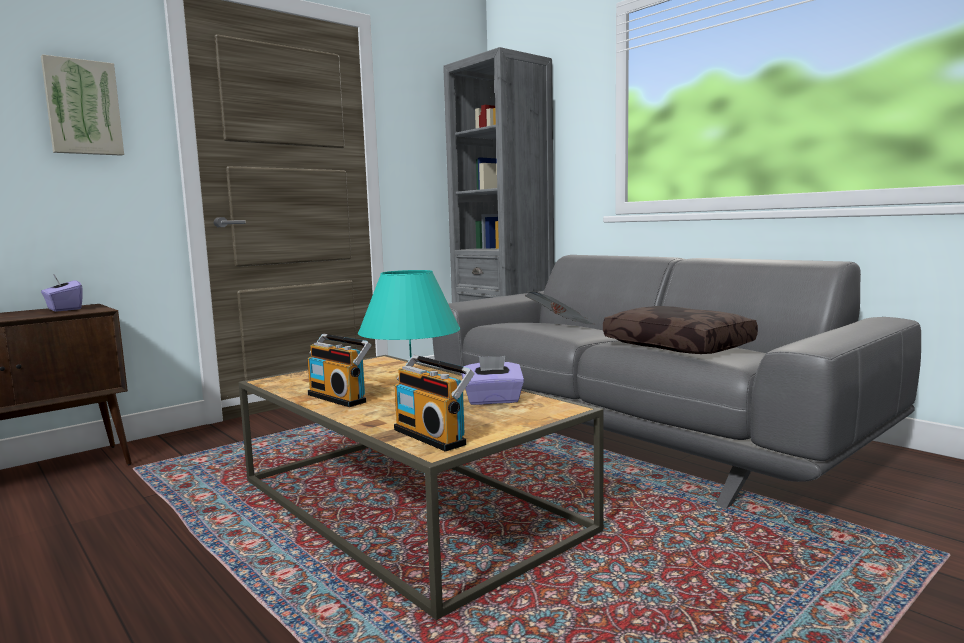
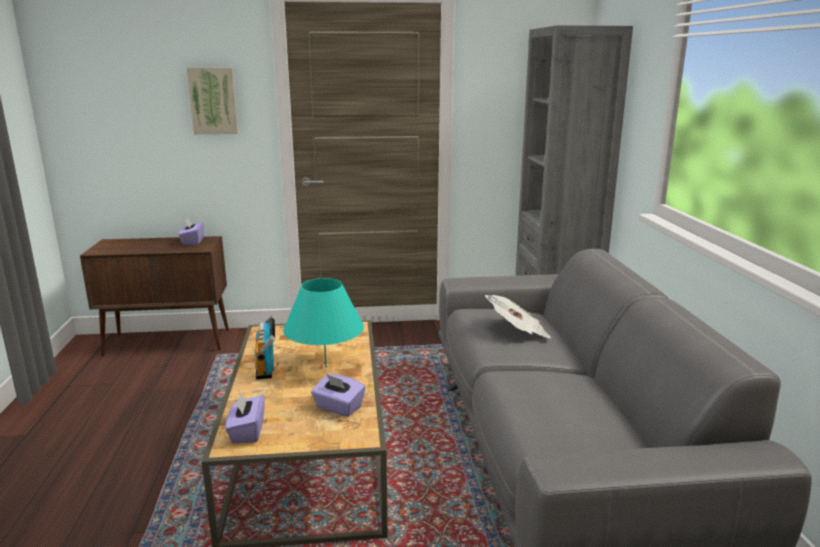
camera: 35 degrees right, 10 degrees up
(433, 436) = (247, 432): radio -> purple tissue box
(679, 345) = (542, 402): brown pillow -> none

